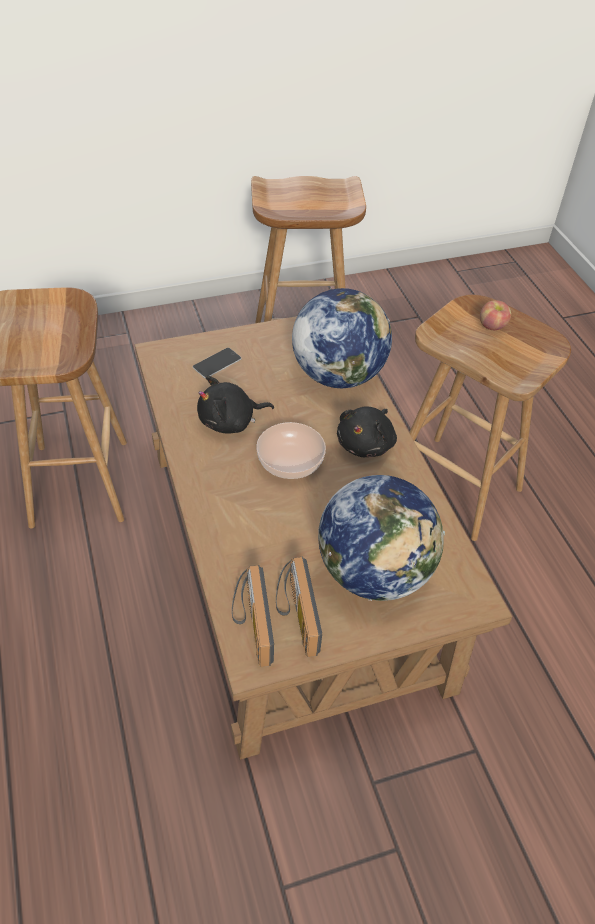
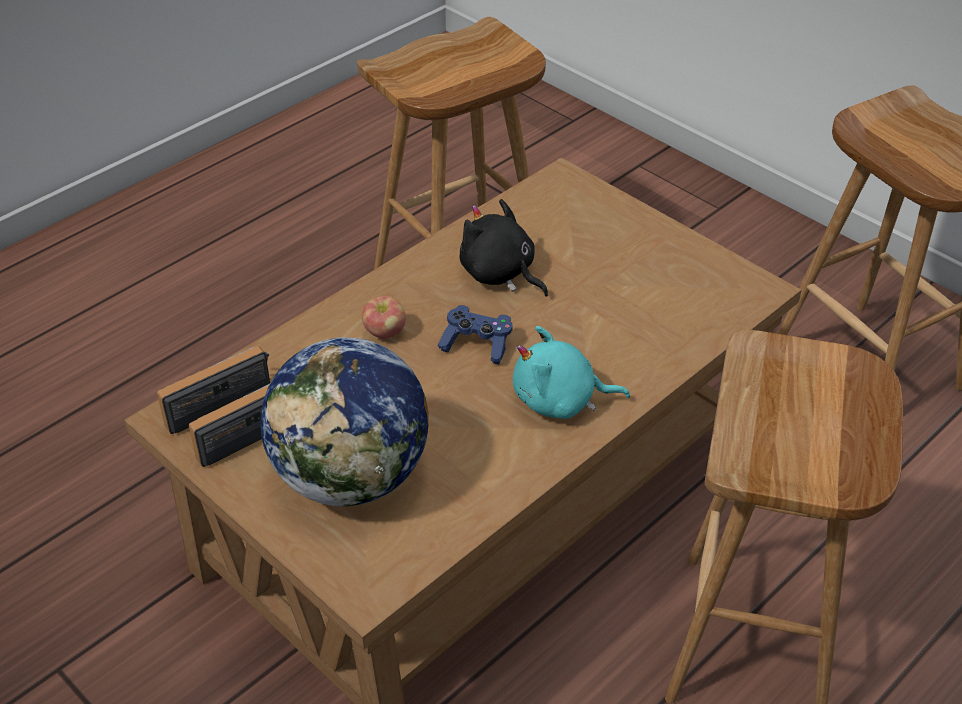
camera: 65 degrees right, 5 degrees down
(217, 363) = (588, 227): phone -> none
(290, 460) = (477, 344): bowl -> blue game controller
(338, 375) = (665, 332): globe -> none
(366, 444) = (560, 401): black plush toy -> turquoise plush toy
(492, 326) = (834, 405): apple -> apple (385, 332)

